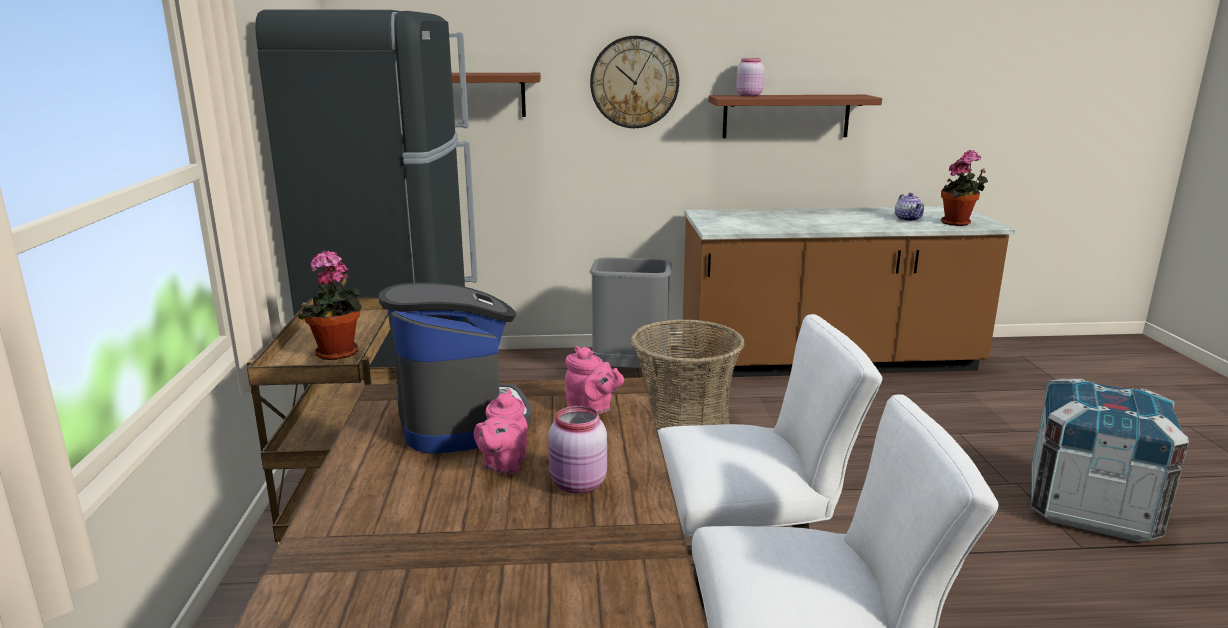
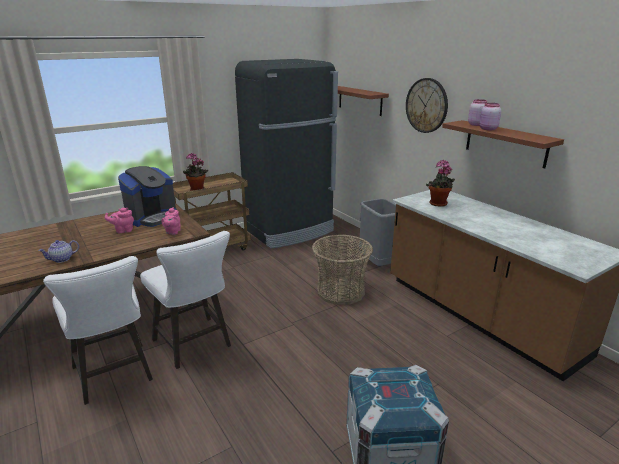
camera: 60 degrees right, 5 degrees up
(578, 485) = (113, 243): pink jar -> pink jar (487, 129)
(908, 219) = (537, 240): teapot -> teapot (61, 259)
(958, 223) = (558, 257): potted plant -> potted plant (438, 204)

